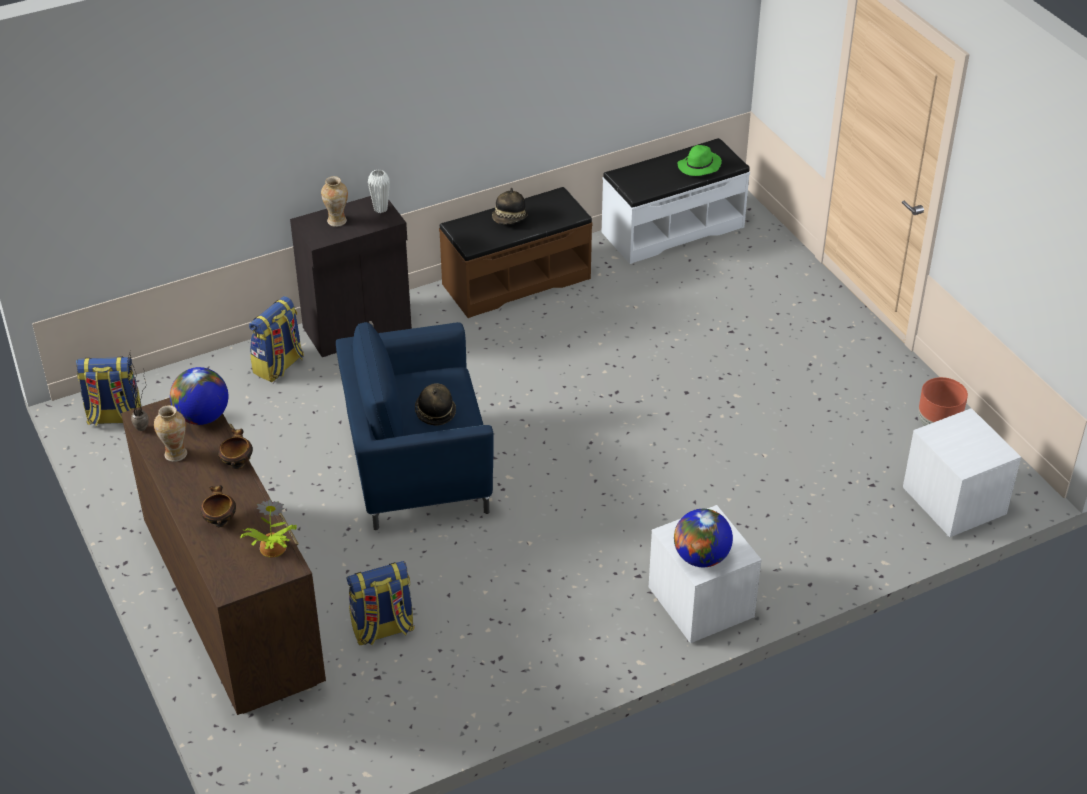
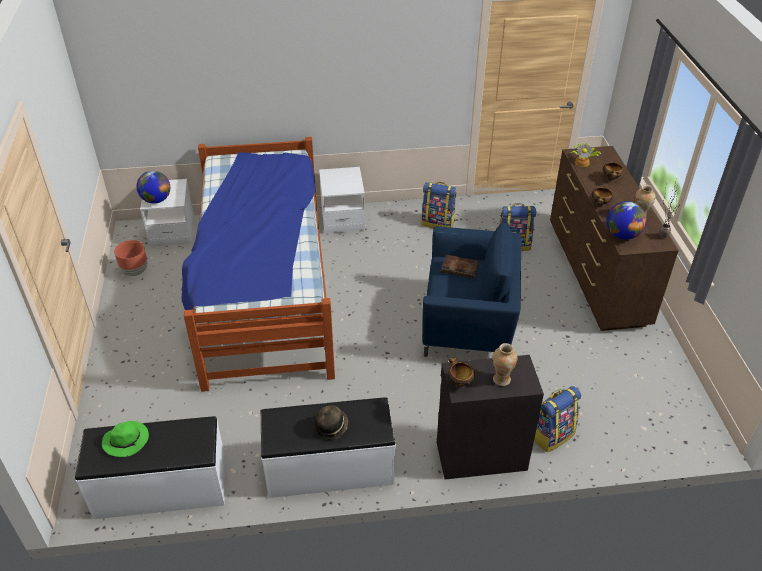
camera: 160 degrees left, 0 degrees up
(114, 417) = (686, 422): backpack -> backpack (438, 222)
(380, 209) = (459, 382): white vase -> bowl
(435, 412) = (461, 268): hat -> book
(516, 281) = (329, 468): brown bench -> white bench
(701, 557) = (348, 176): globe -> globe (156, 200)
(734, 448) = (264, 288): none -> bed

